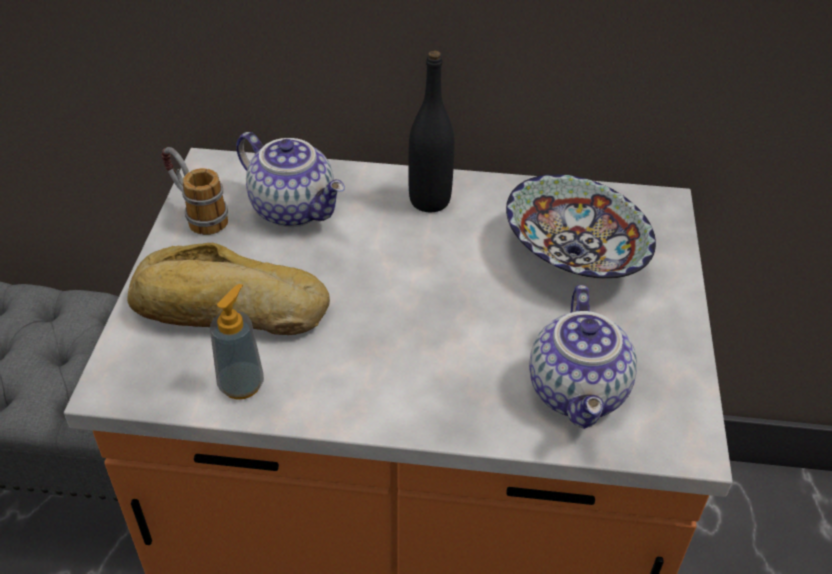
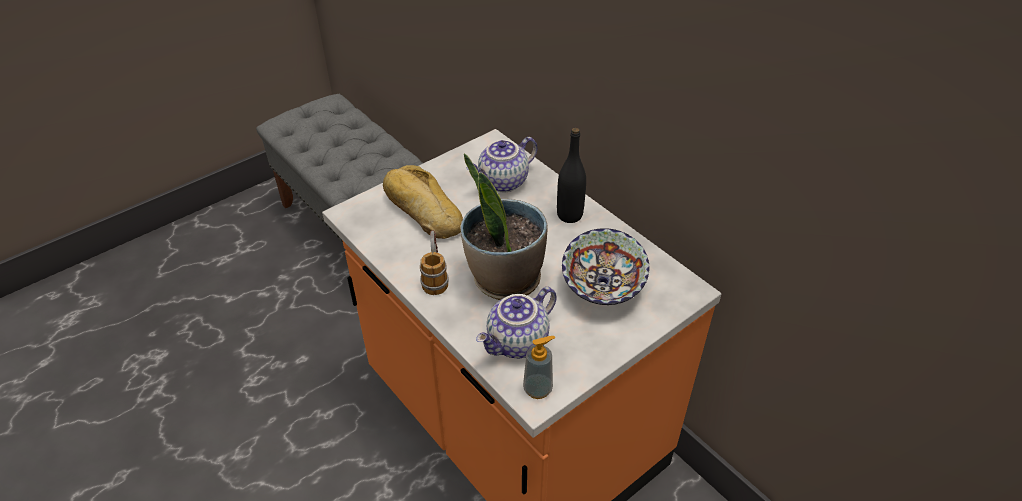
camera: 45 degrees right, 0 degrees up
(196, 214) = (460, 161): mug -> mug (435, 276)
(241, 384) = (390, 243): soap dispenser -> soap dispenser (538, 389)
(295, 209) = (503, 183): teapot -> teapot turned 60 degrees clockwise
(459, 327) = (504, 279): none -> potted plant

